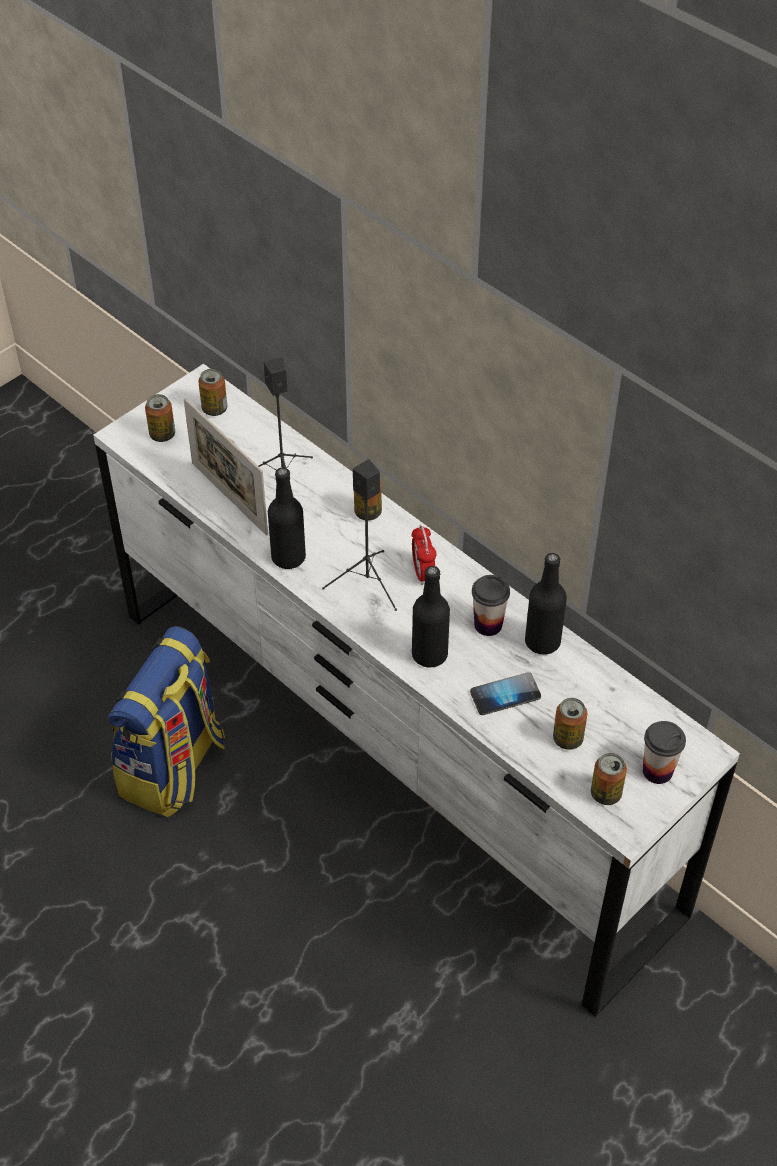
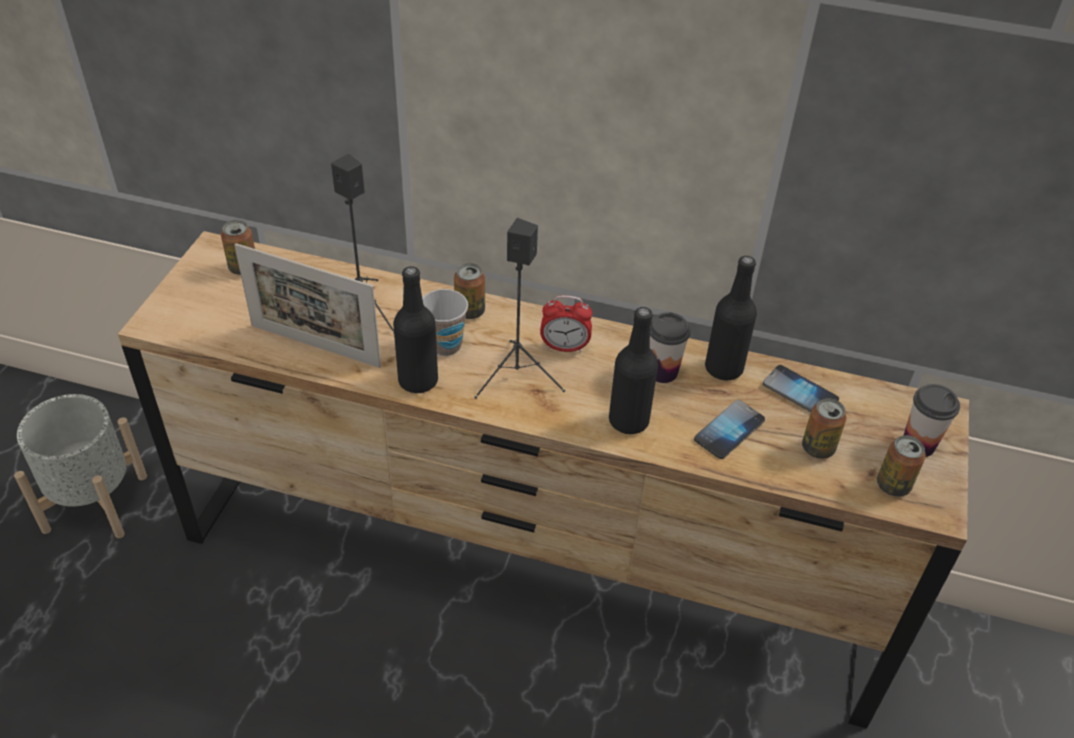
camera: 30 degrees left, 5 degrees down
(74, 556) = (95, 503): none -> grey planter
(162, 434) = (200, 309): can -> none
(173, 768) = (320, 673): backpack -> none
(328, 535) = (445, 345): none -> cup
(389, 757) = (528, 569): white dresser -> brown dresser
(423, 573) = (564, 347): alarm clock -> alarm clock turned 45 degrees counterclockwise
(591, 688) = (800, 393): none -> phone

